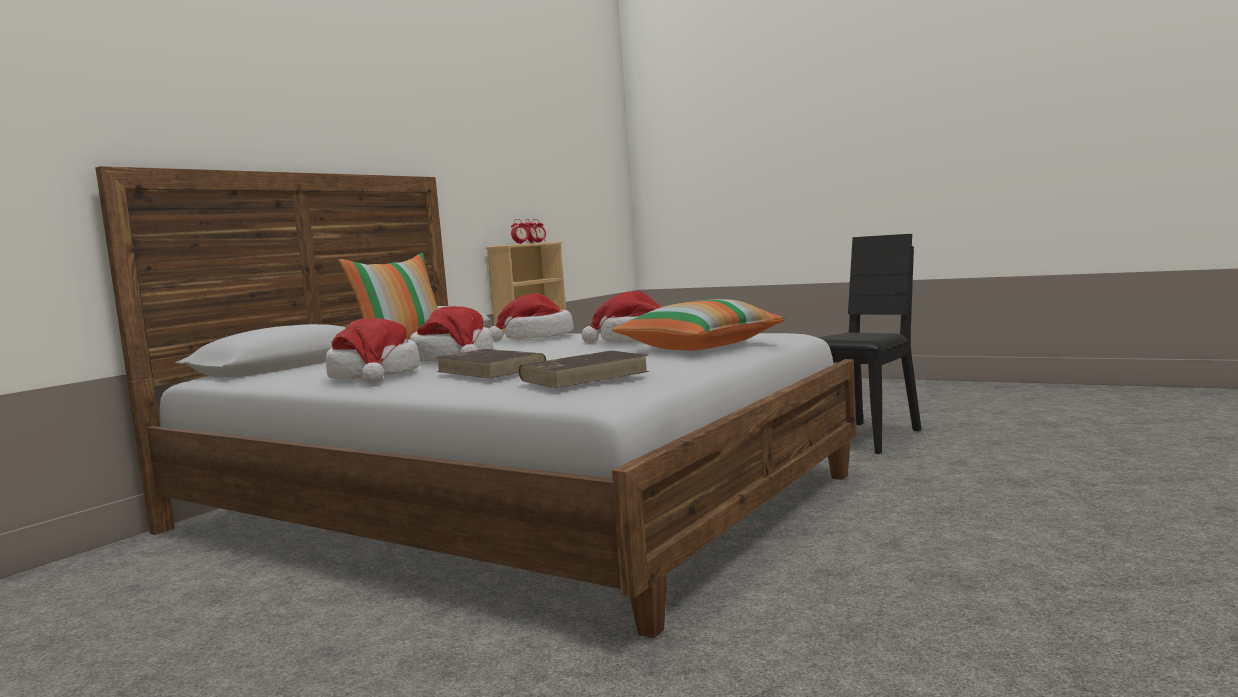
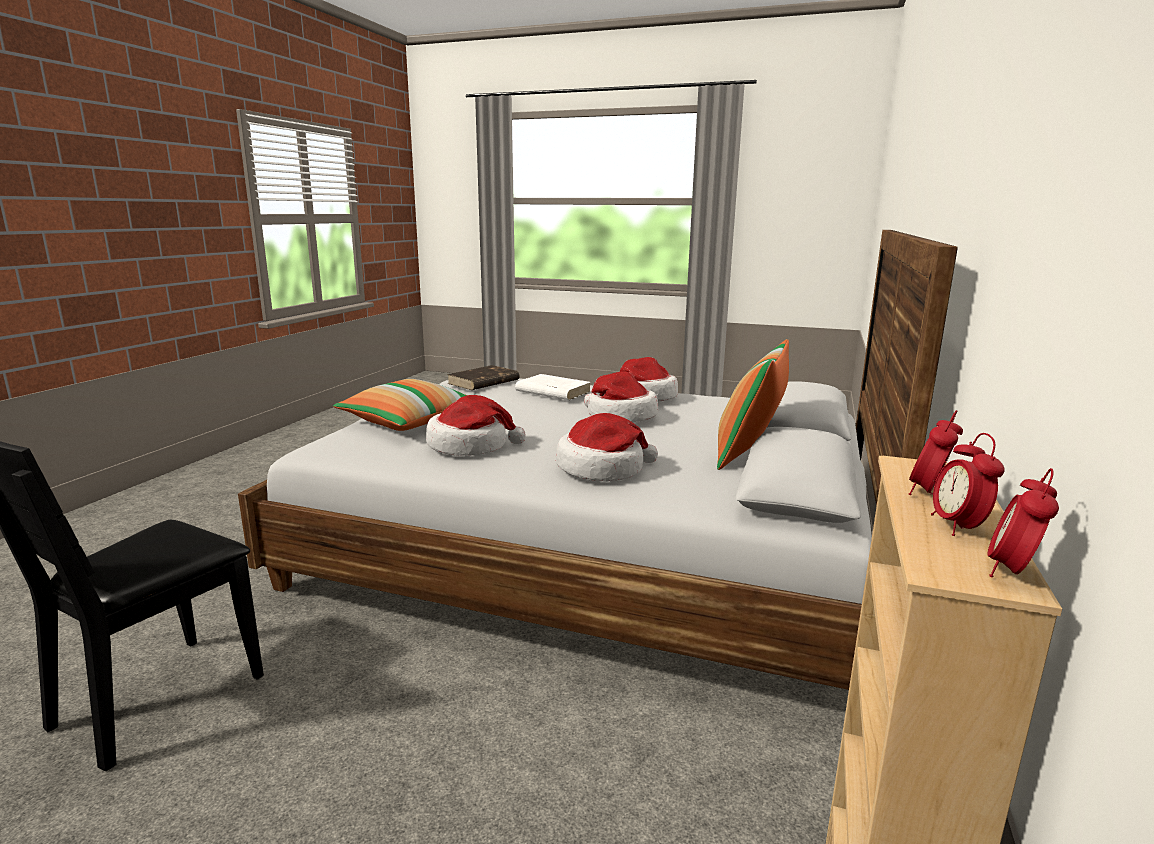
camera: 165 degrees right, 10 degrees up
(491, 369) = (552, 391): brown book -> white book

